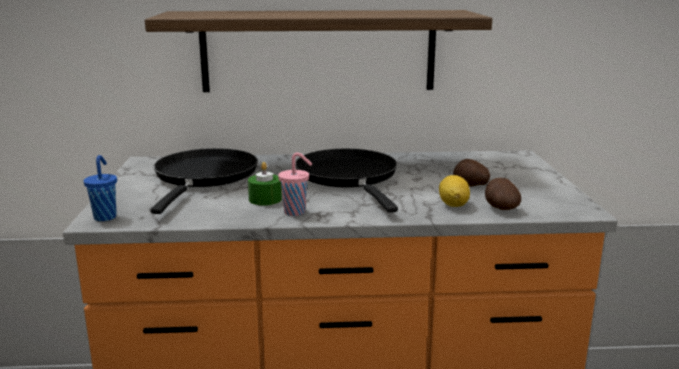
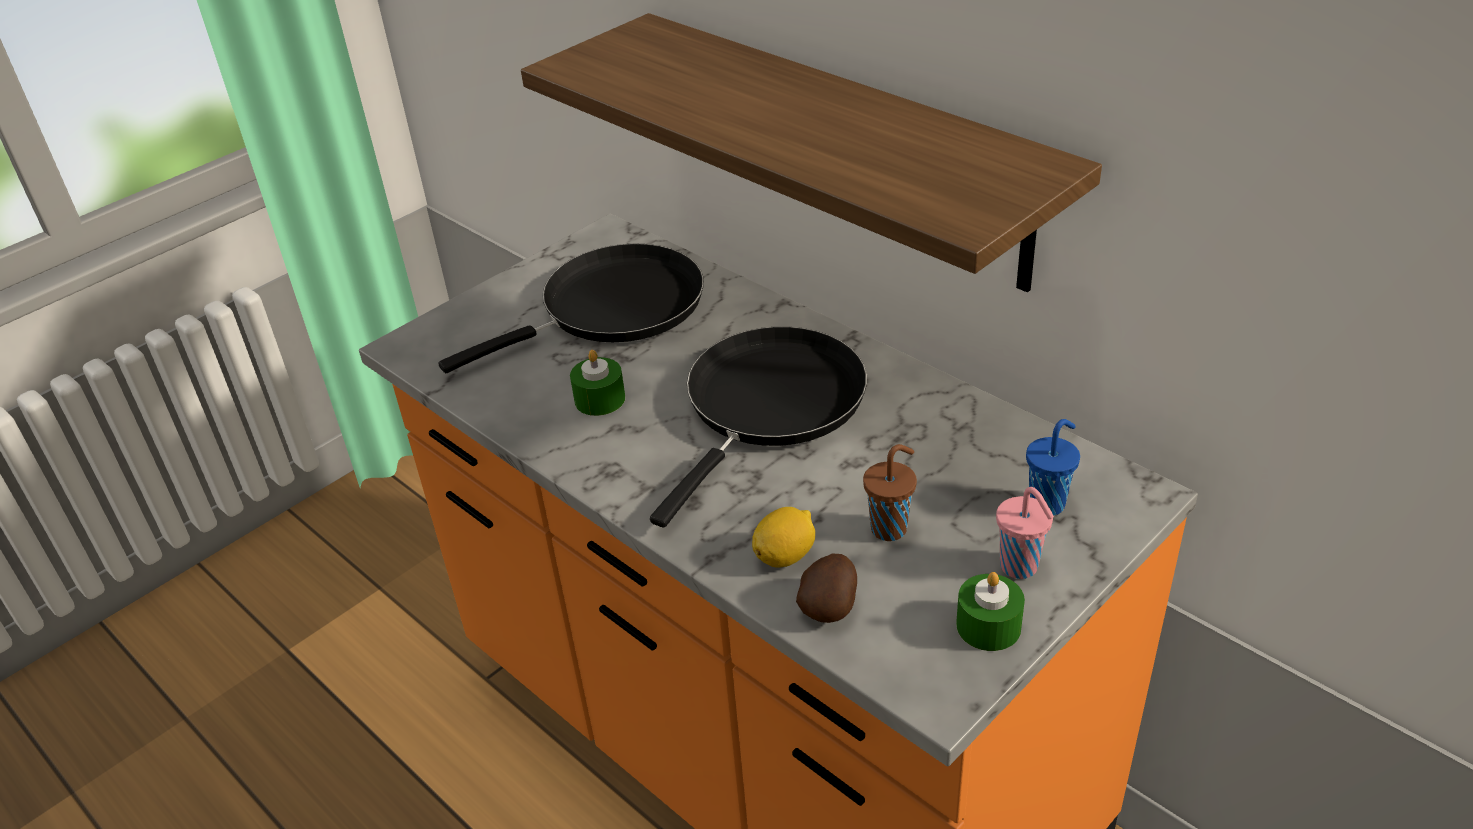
camera: 50 degrees right, 20 degrees up
(105, 217) = (419, 342): blue cup -> blue cup (1048, 503)
(296, 212) = (588, 448): pink cup -> pink cup (1020, 568)
(470, 186) = (890, 528): potato -> brown cup
(555, 192) = (988, 626): none -> green candle

